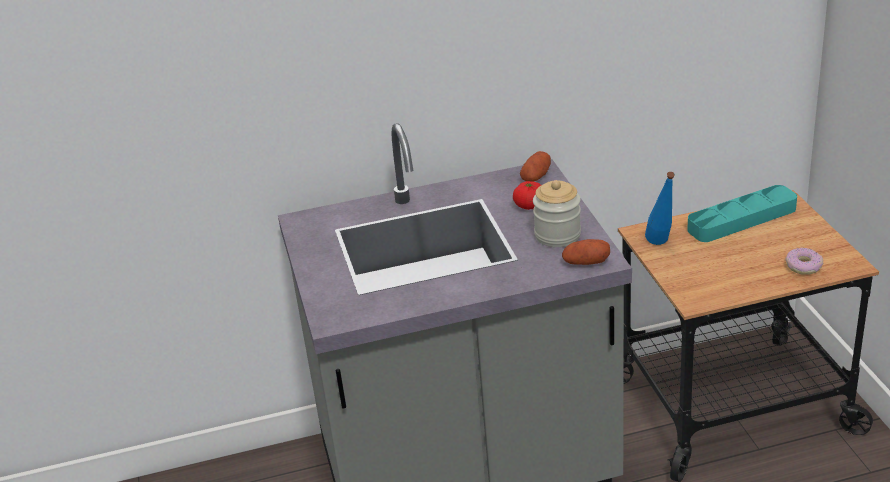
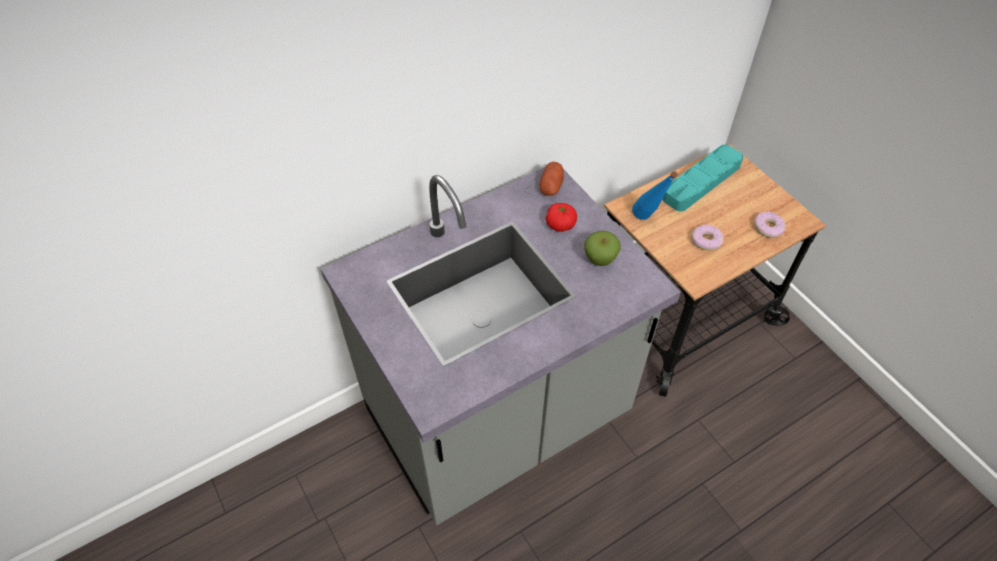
camera: 20 degrees left, 20 degrees up
(557, 235) = (600, 259): jar -> apple
(586, 262) = (638, 291): potato -> none
(721, 269) = (706, 241): none -> donut

